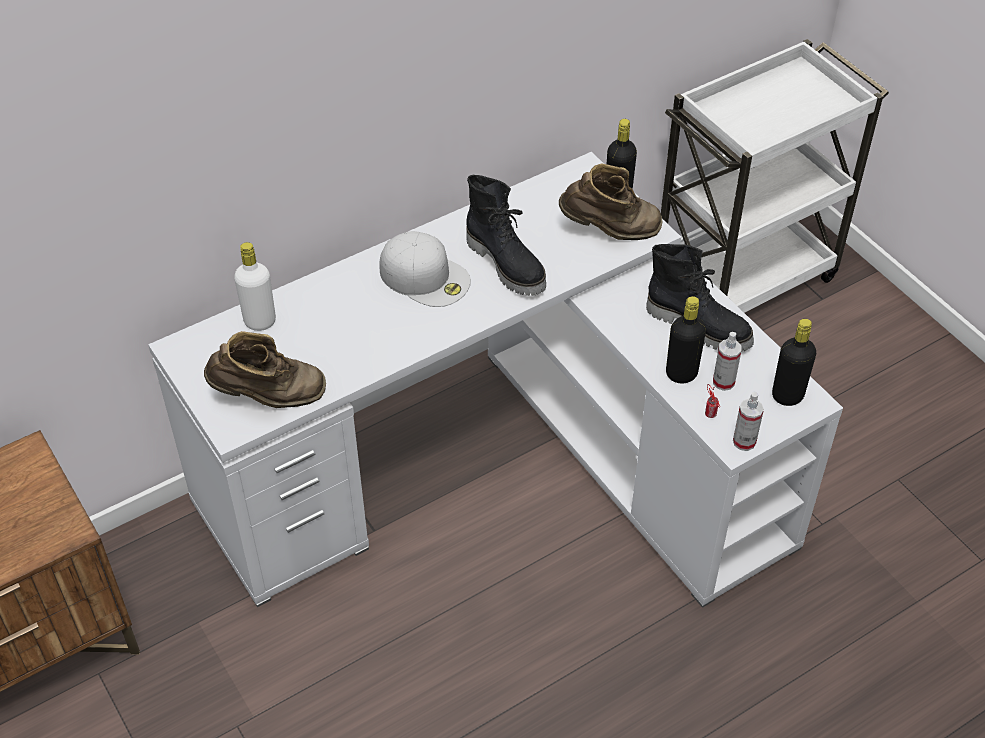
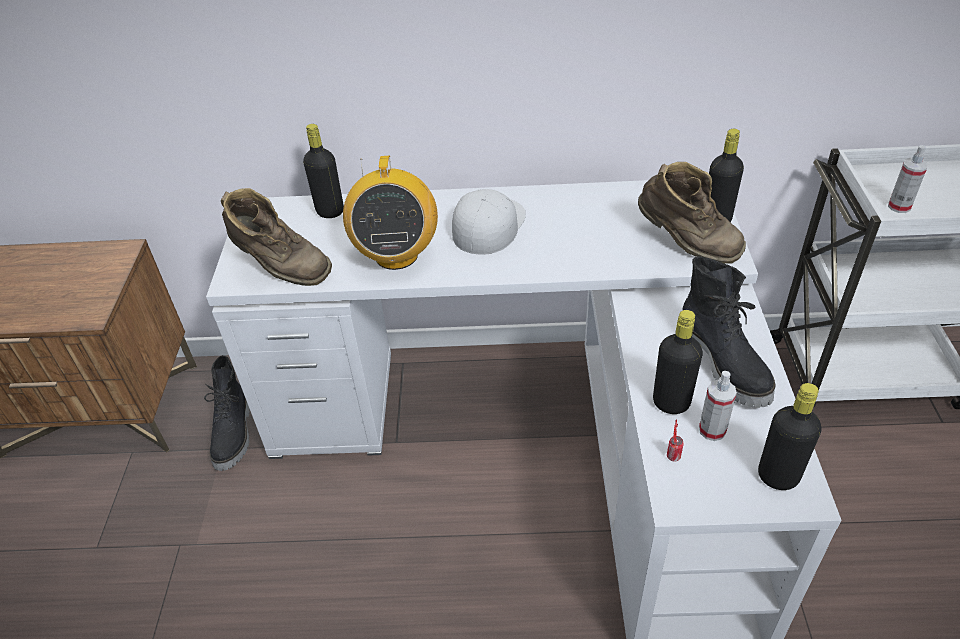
camera: 35 degrees right, 5 degrees down
(260, 321) = (330, 211): white bottle -> black bottle
(367, 340) = (396, 255): none -> radio
(425, 276) = (488, 224): white cap -> white cap turned 135 degrees counterclockwise
(507, 264) = (567, 239): black boot -> black boot (234, 435)
(744, 441) = (691, 503): spray bottle -> spray bottle (899, 206)

